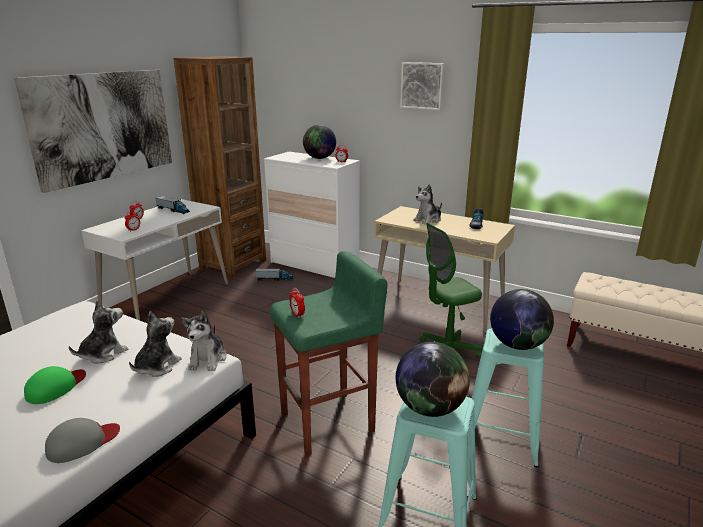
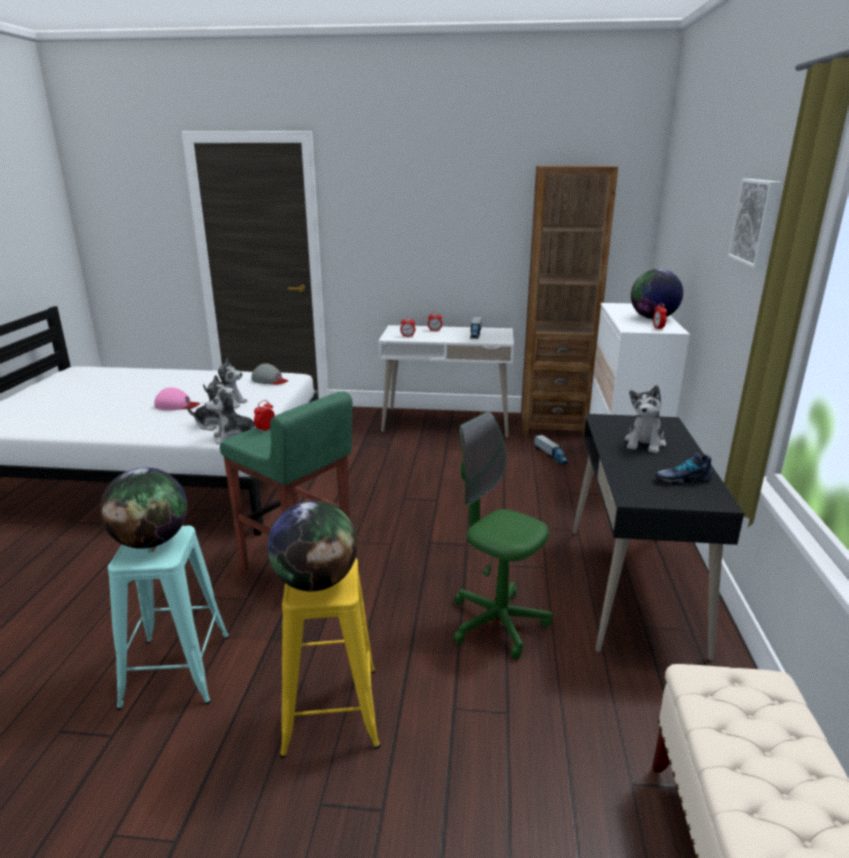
camera: 65 degrees right, 0 degrees up
(56, 387) = (176, 405): green cap -> pink cap
(82, 442) = (113, 432): grey cap -> grey cap (270, 380)
(103, 126) = (435, 231): picture -> none
(428, 220) = (645, 443): plush toy -> plush toy turned 90 degrees counterclockwise
(438, 305) = (633, 587): beige desk -> black desk
(501, 437) = (331, 710): turquoise stool -> yellow stool

